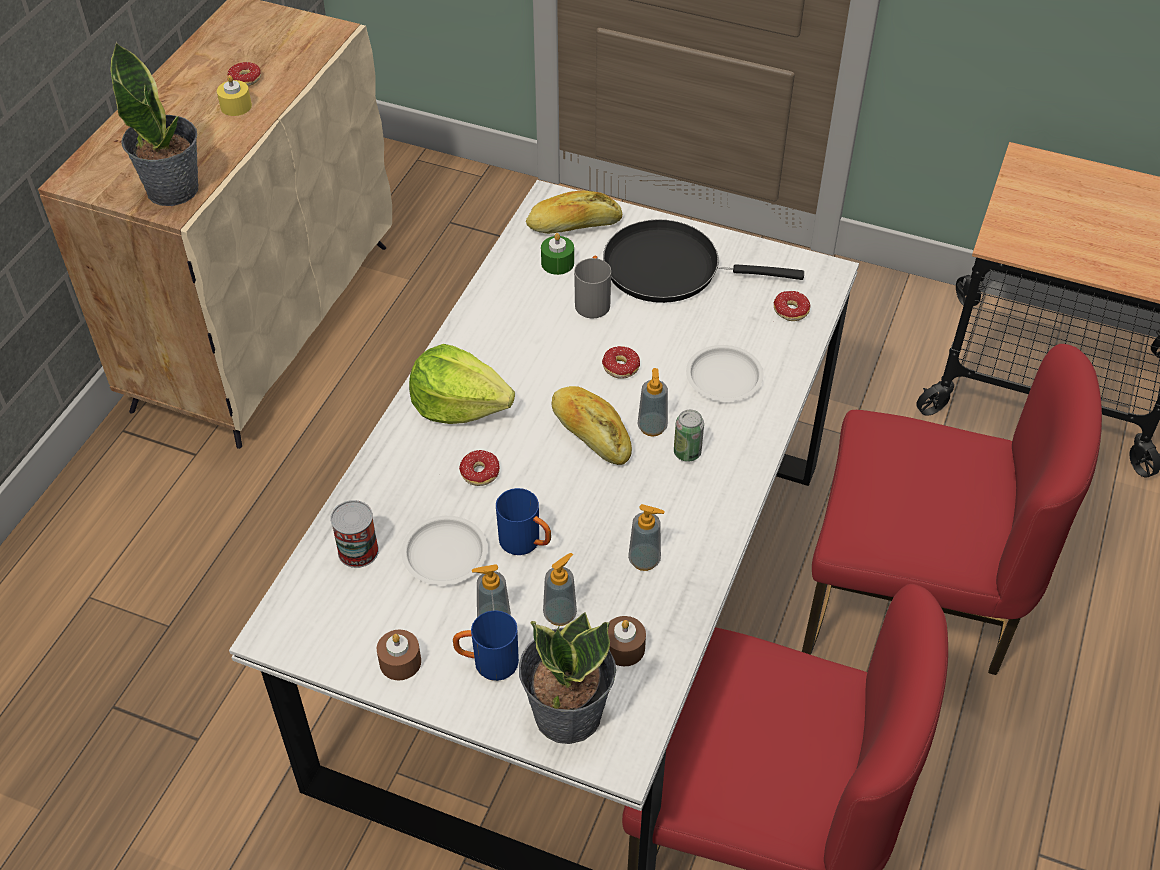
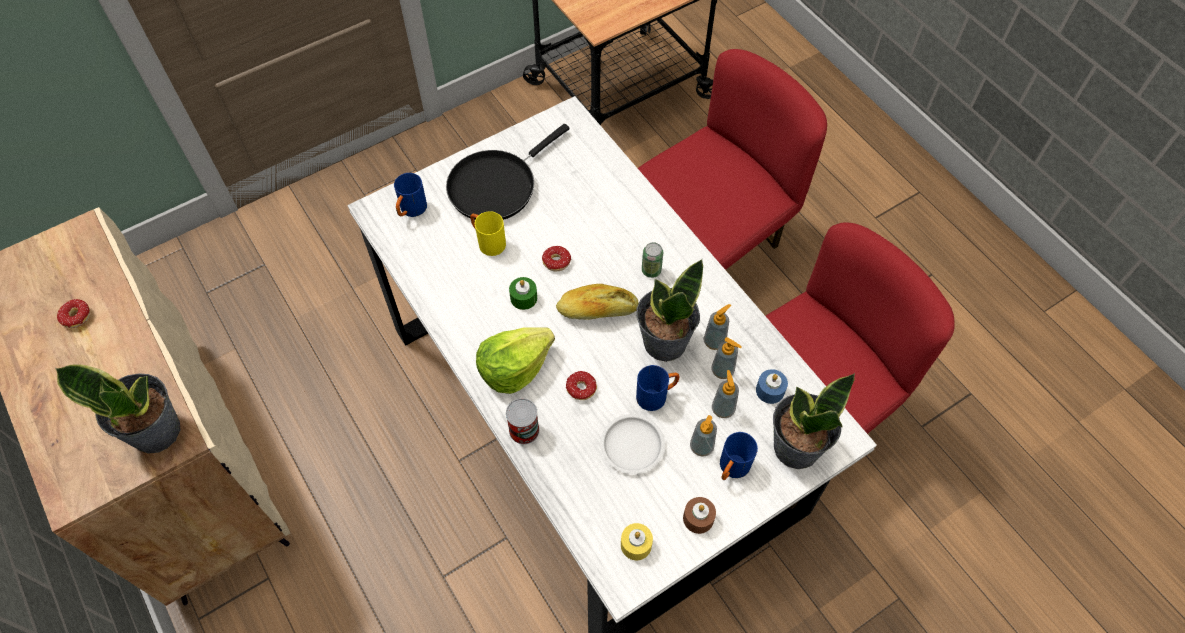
camera: 55 degrees left, 10 degrees up
(236, 106) = (102, 339): yellow candle -> yellow candle (636, 545)
(358, 551) = (592, 495): can -> can (524, 430)
(557, 263) = (436, 240): green candle -> green candle (523, 298)
(574, 225) = (411, 211): bread -> blue mug
(593, 301) = (488, 242): grey mug -> yellow mug
(602, 513) = (664, 342): none -> potted plant
(624, 648) = (770, 390): brown candle -> blue candle
(652, 427) = (617, 275): soap dispenser -> soap dispenser (722, 370)
(724, 377) = (608, 216): white plate -> none
(785, 313) = (584, 155): donut -> none

